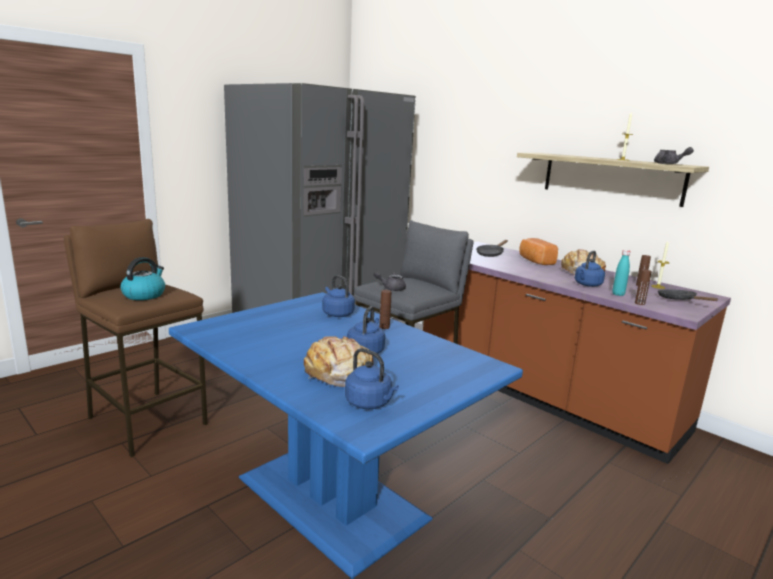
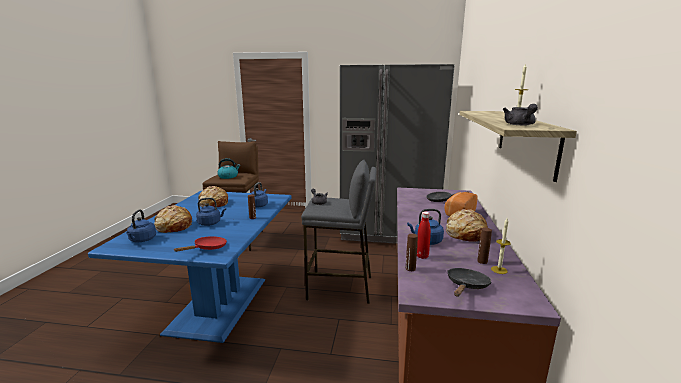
camera: 55 degrees right, 0 degrees up
(270, 332) = (213, 203): none -> bread
(464, 369) = (208, 248): none -> red frying pan
(618, 294) = (422, 256): turquoise bottle -> red bottle

